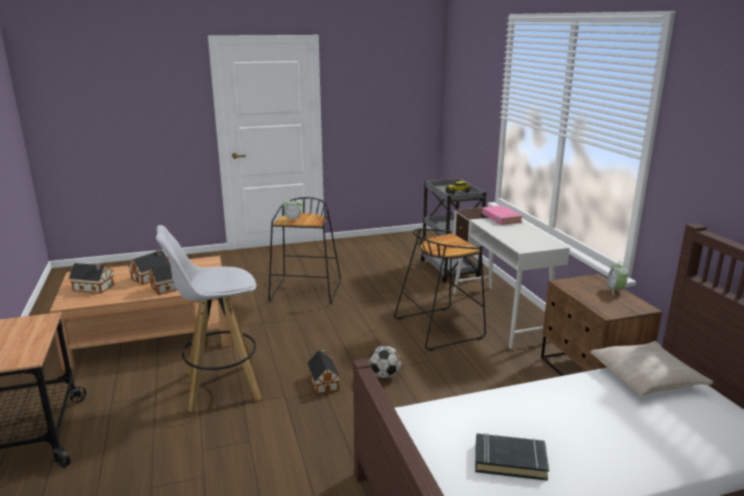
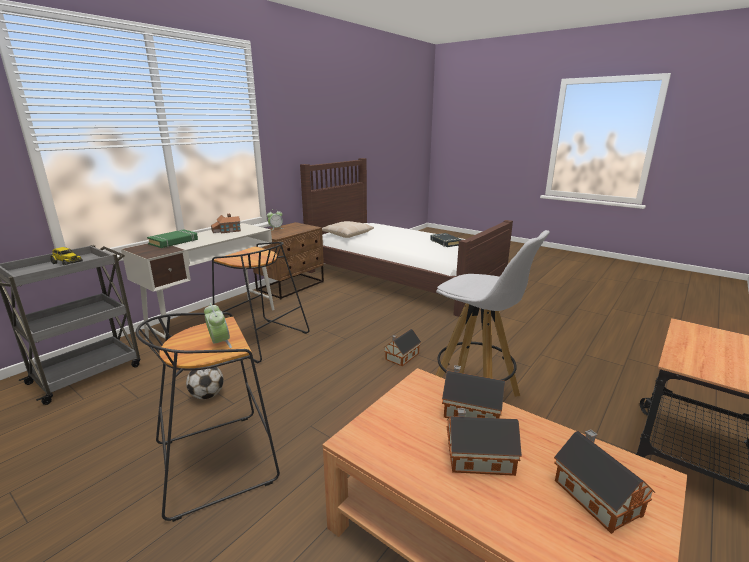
camera: 125 degrees left, 0 degrees up
(385, 375) = (362, 338): football -> football (207, 395)
(501, 218) = (174, 242): pink book -> green book
(531, 237) = (226, 230): none -> toy house

